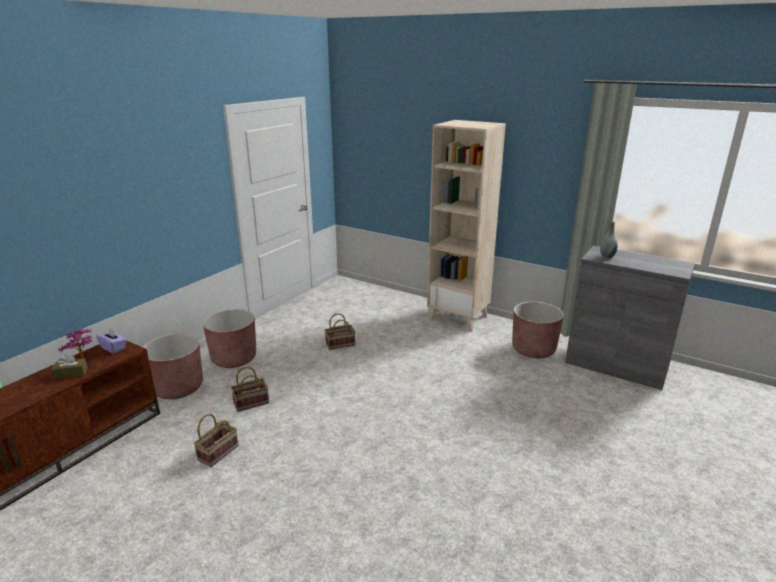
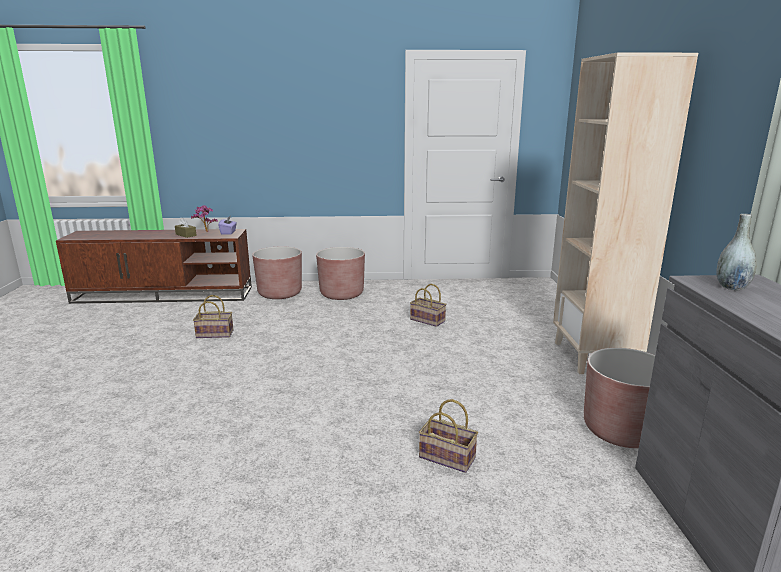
camera: 55 degrees right, 5 degrees down
(252, 402) = (290, 321): basket -> basket (449, 457)

